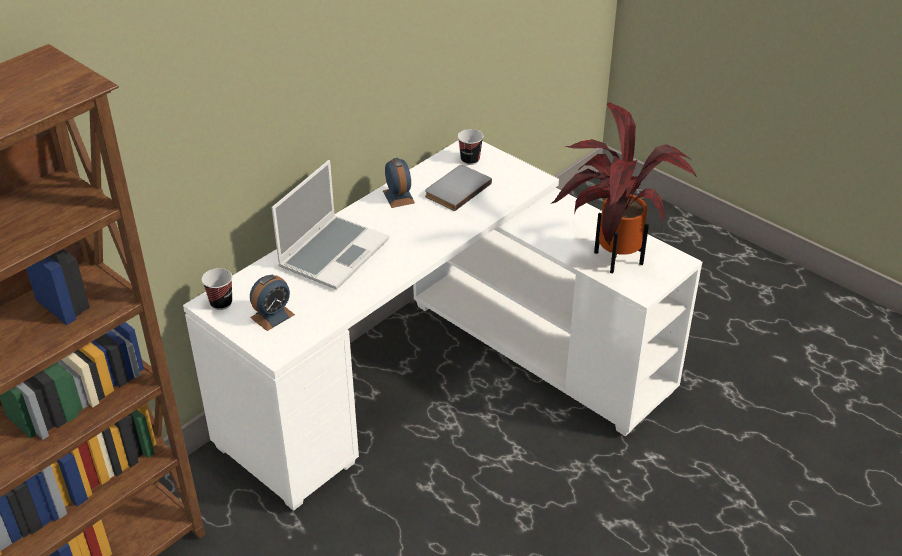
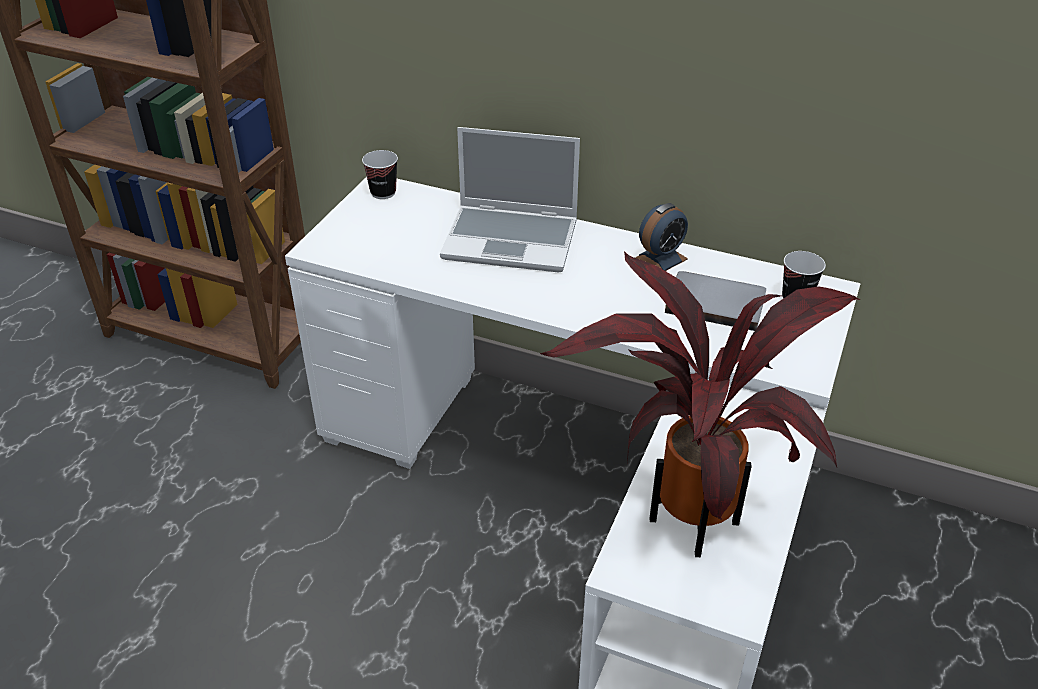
camera: 70 degrees right, 0 degrees up
(272, 316) = (376, 229): alarm clock -> none

